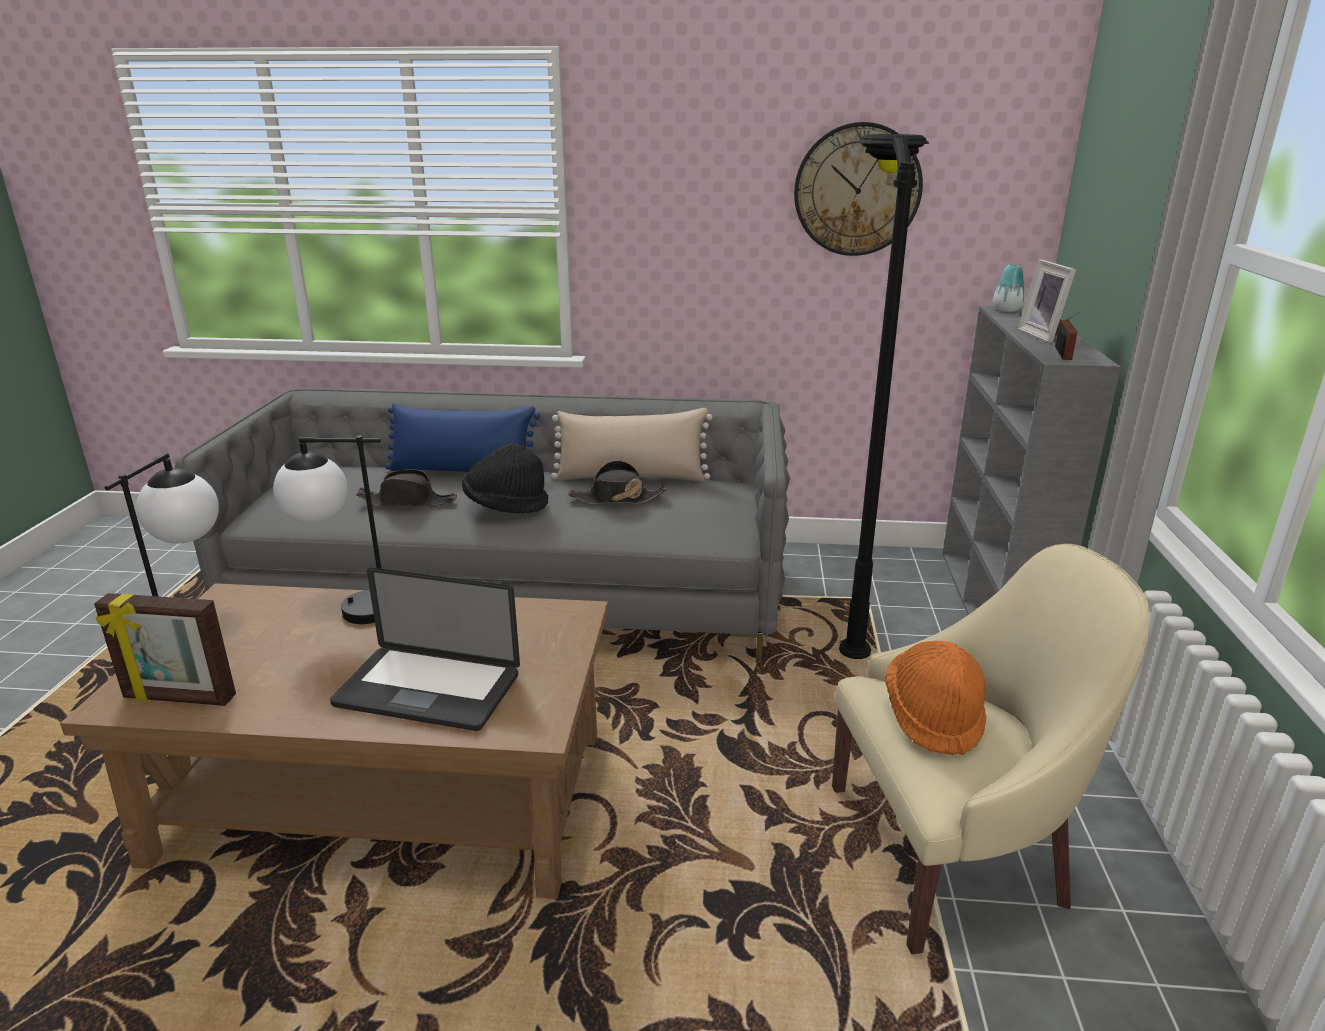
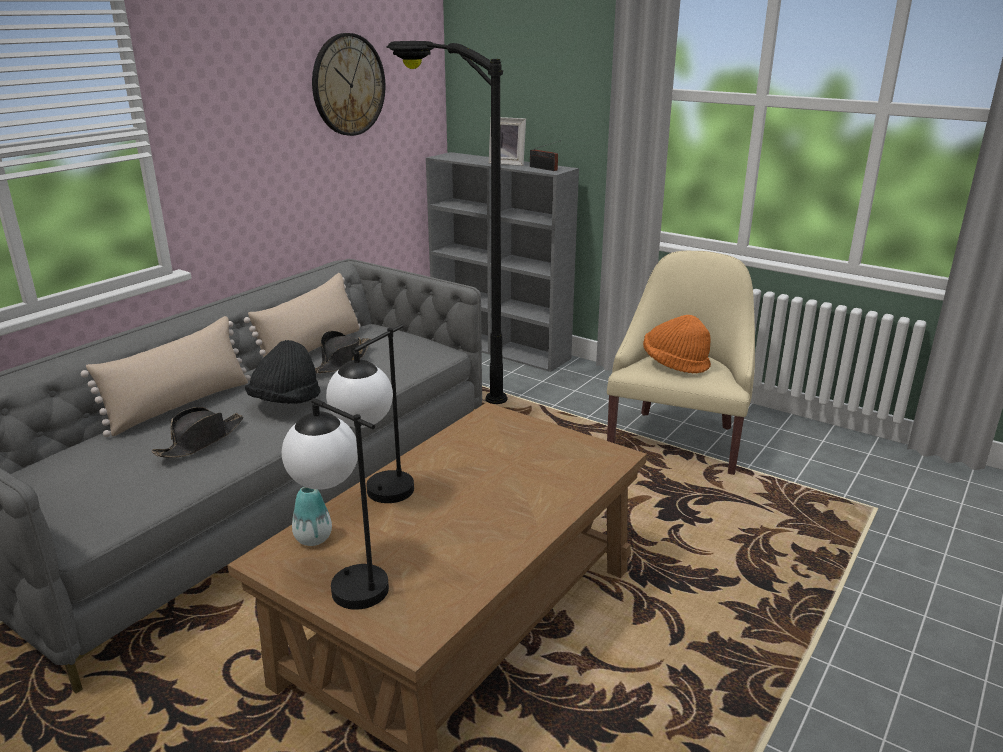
camera: 60 degrees left, 0 degrees up
(179, 698) = (439, 597): picture frame -> none
(428, 690) = (536, 484): laptop -> none
(463, 471) = (180, 405): blue pillow -> beige pillow
(1007, 310) = (446, 156): vase -> vase (313, 539)

